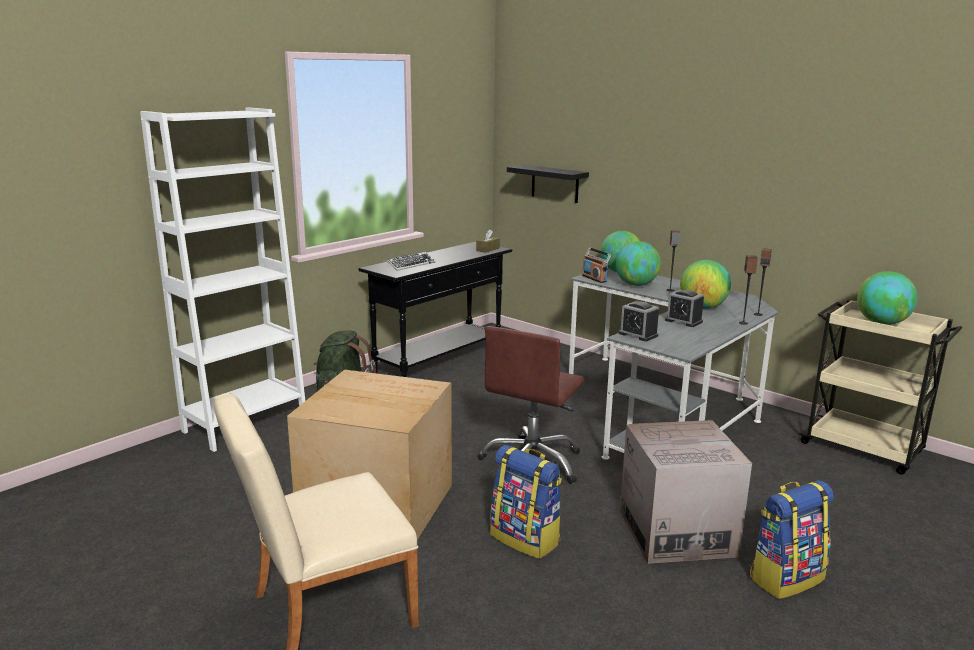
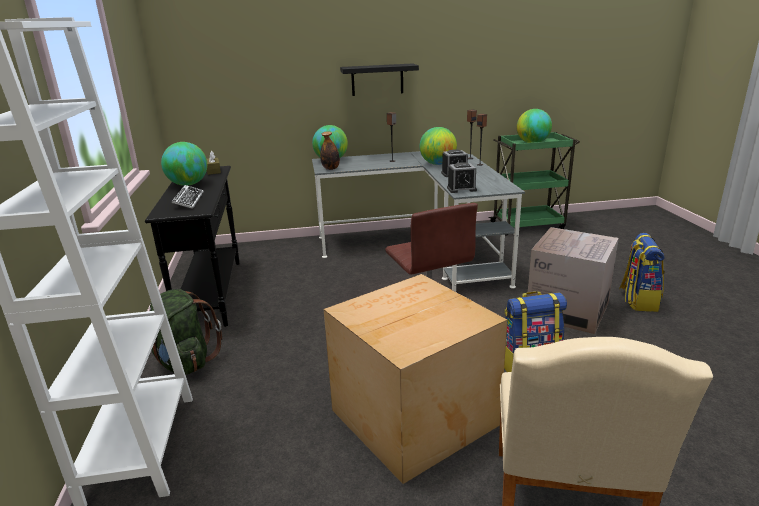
camera: 50 degrees left, 5 degrees up
(555, 183) = (237, 98): black shelf -> black shelf (377, 80)
(594, 278) = (331, 169): radio -> bottle
(636, 285) = (365, 164): globe -> globe (188, 184)
(864, 449) = (528, 225): beige cart -> green cart

